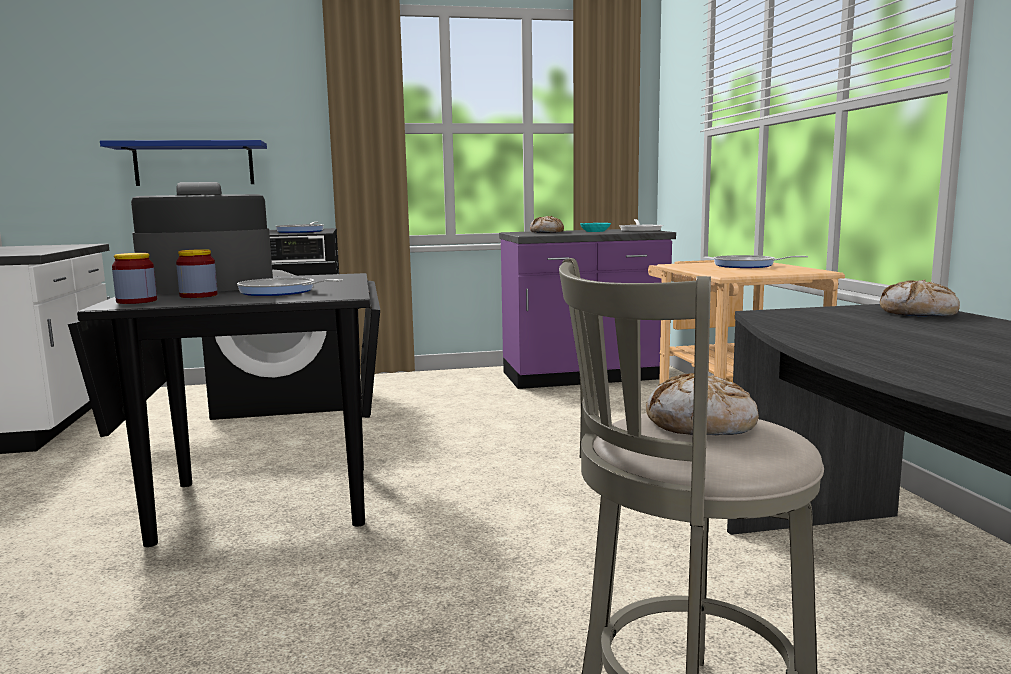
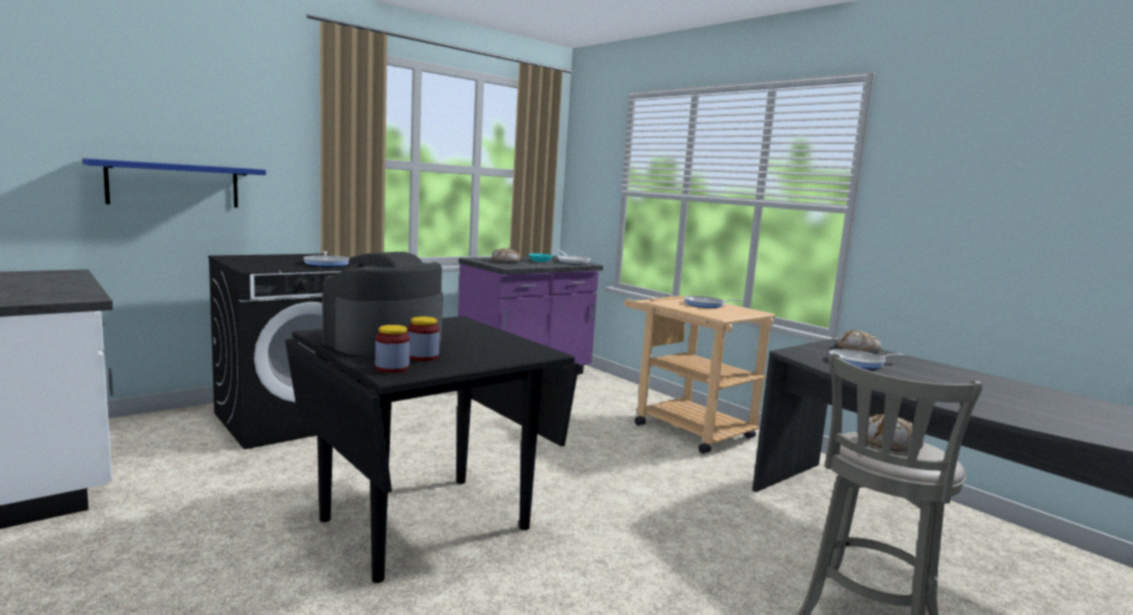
camera: 30 degrees left, 0 degrees up
(281, 292) = (479, 349): frying pan -> frying pan (859, 362)

